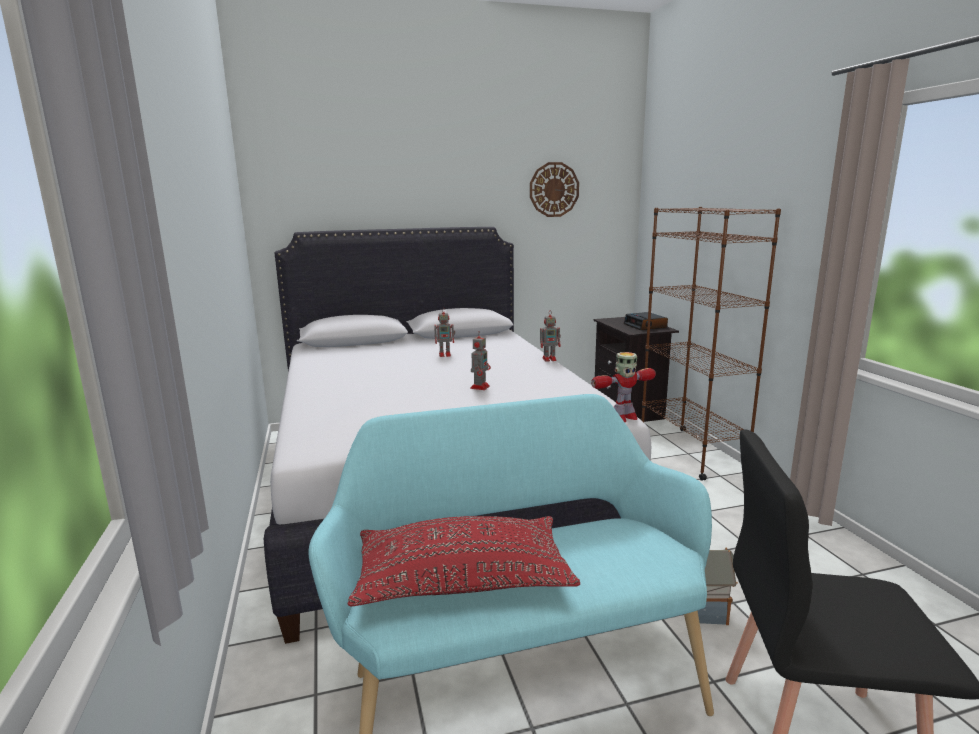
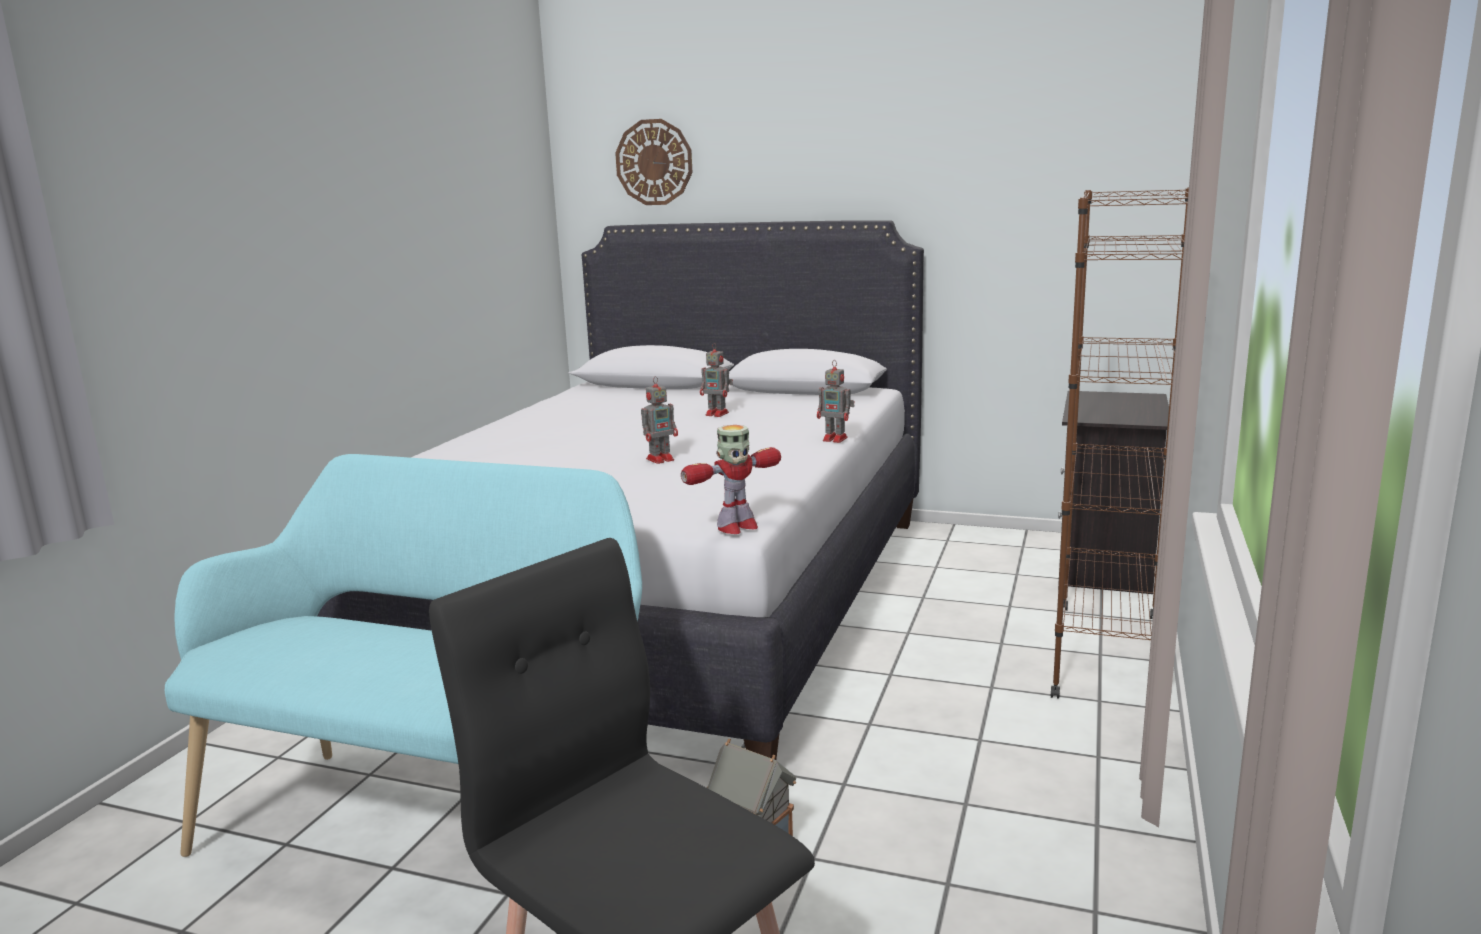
camera: 35 degrees right, 0 degrees up
(462, 580) = (314, 651): red pillow -> none
(554, 189) = (1007, 156): wall clock -> wall clock (654, 162)
(623, 417) = (736, 527): toy robot -> toy robot turned 45 degrees counterclockwise
(645, 326) = (1129, 412): alarm clock -> none

